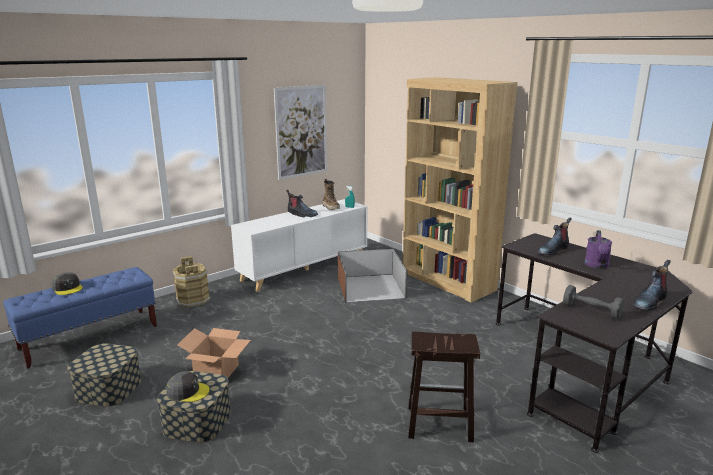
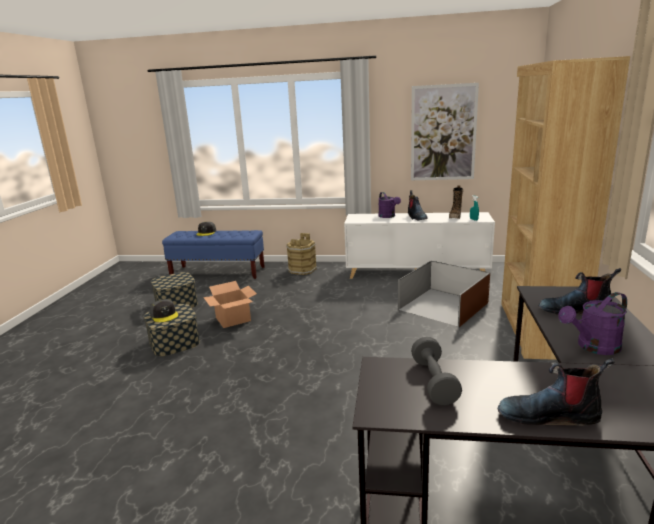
camera: 50 degrees right, 0 degrees up
(276, 219) = (388, 216): none -> purple watering can
(438, 423) = (283, 434): brown stool -> none

